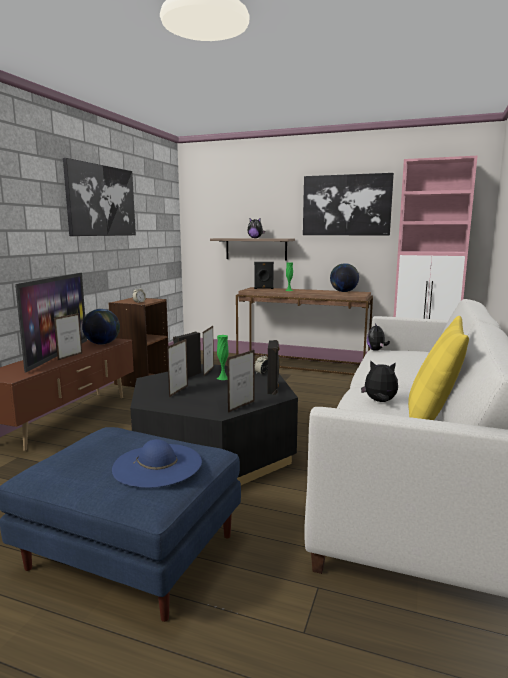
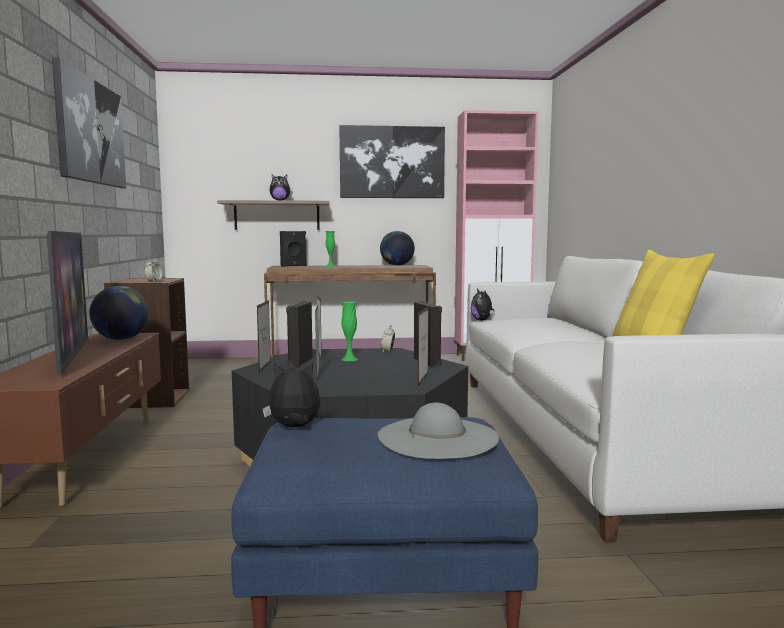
camera: 25 degrees left, 5 degrees down
(70, 356) = (98, 355): picture frame -> picture frame (265, 367)
(157, 465) = (437, 437): blue hat -> grey hat
(380, 402) = (585, 350): plush toy -> plush toy (294, 427)

